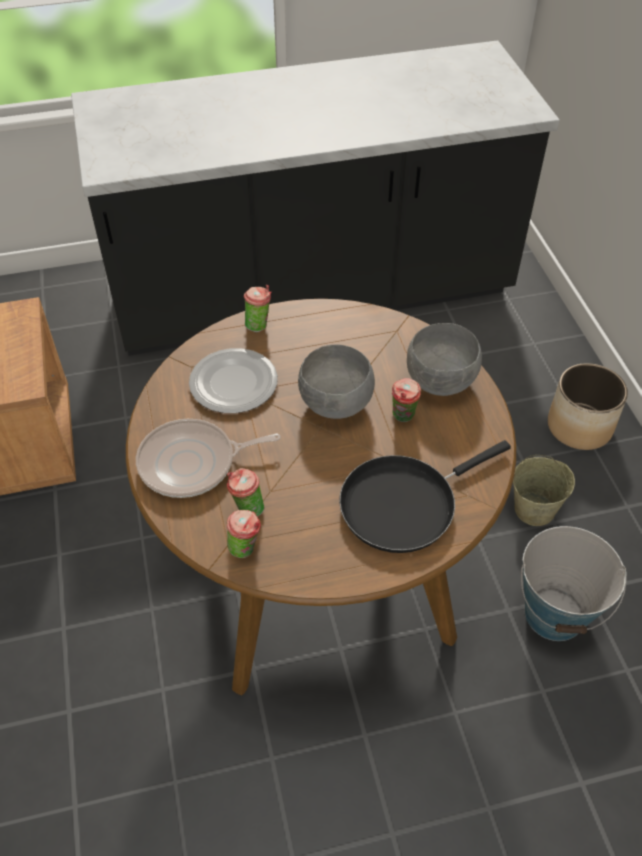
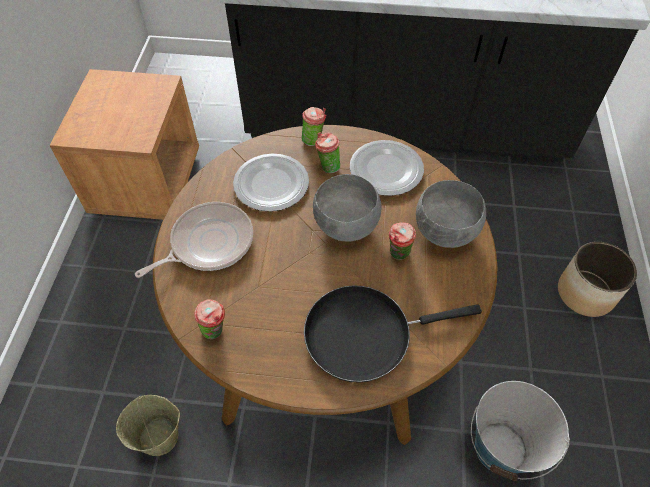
camera: 20 degrees right, 5 degrees up
(192, 463) = (208, 243): frying pan -> frying pan turned 135 degrees clockwise
(246, 510) = (232, 297): cup -> cup (327, 167)
(353, 336) = (386, 170): none -> plate
(535, 509) = (519, 352): beige bucket -> beige bucket (160, 436)

